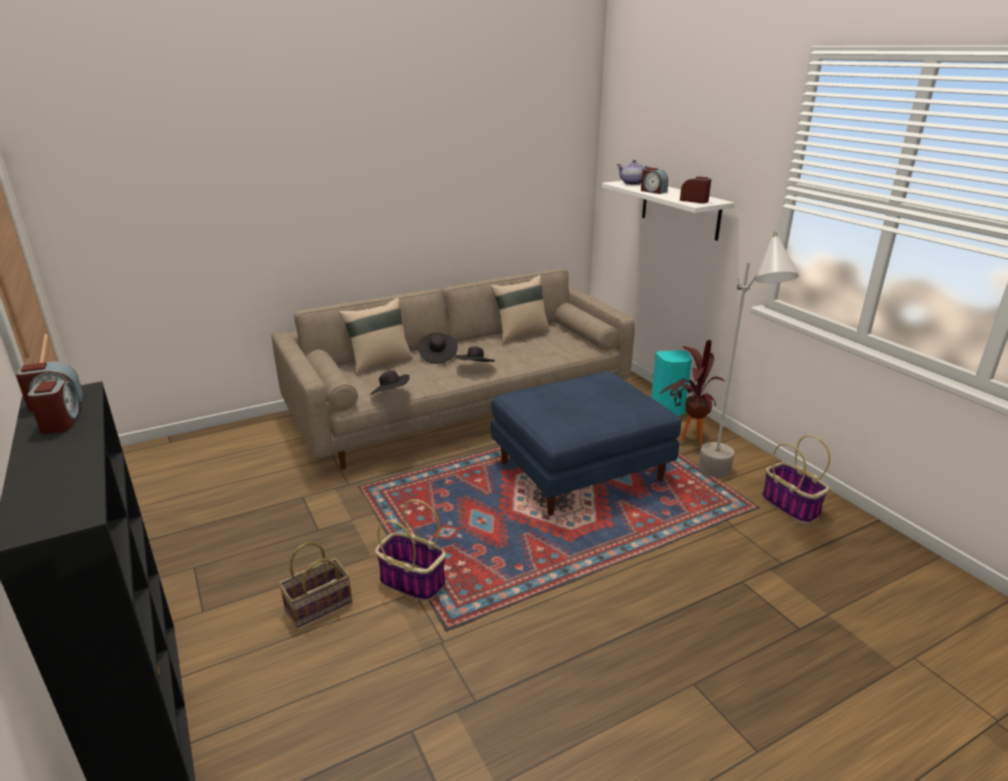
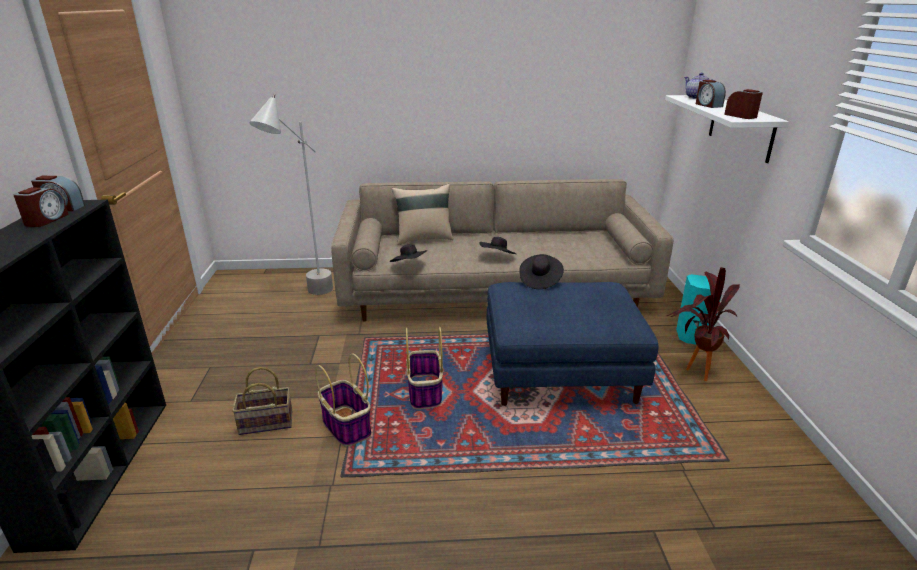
camera: 25 degrees right, 0 degrees up
(437, 356) = (474, 242): black hat -> black hat (540, 280)
(520, 334) = (564, 235): beige pillow -> none
(723, 484) = (704, 425): grey floor lamp -> grey floor lamp (308, 298)
(791, 506) = (770, 471): basket -> basket (425, 393)

